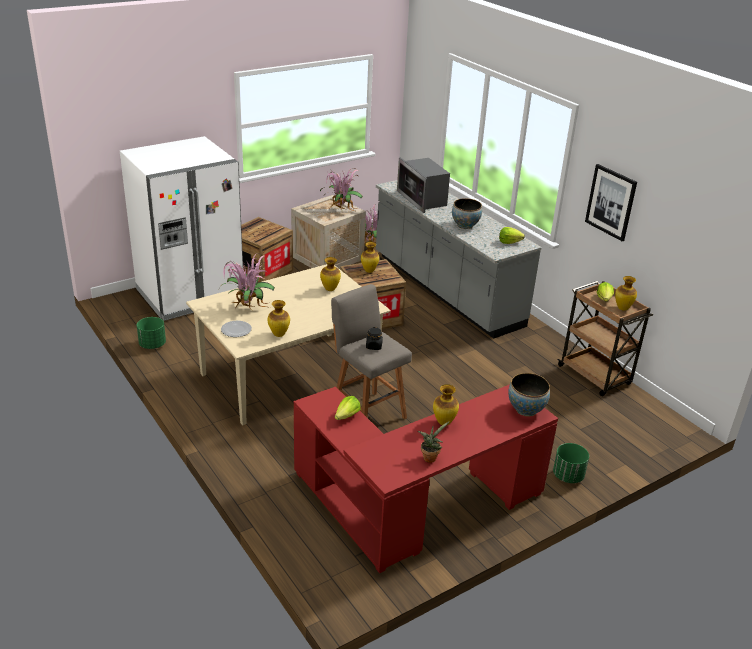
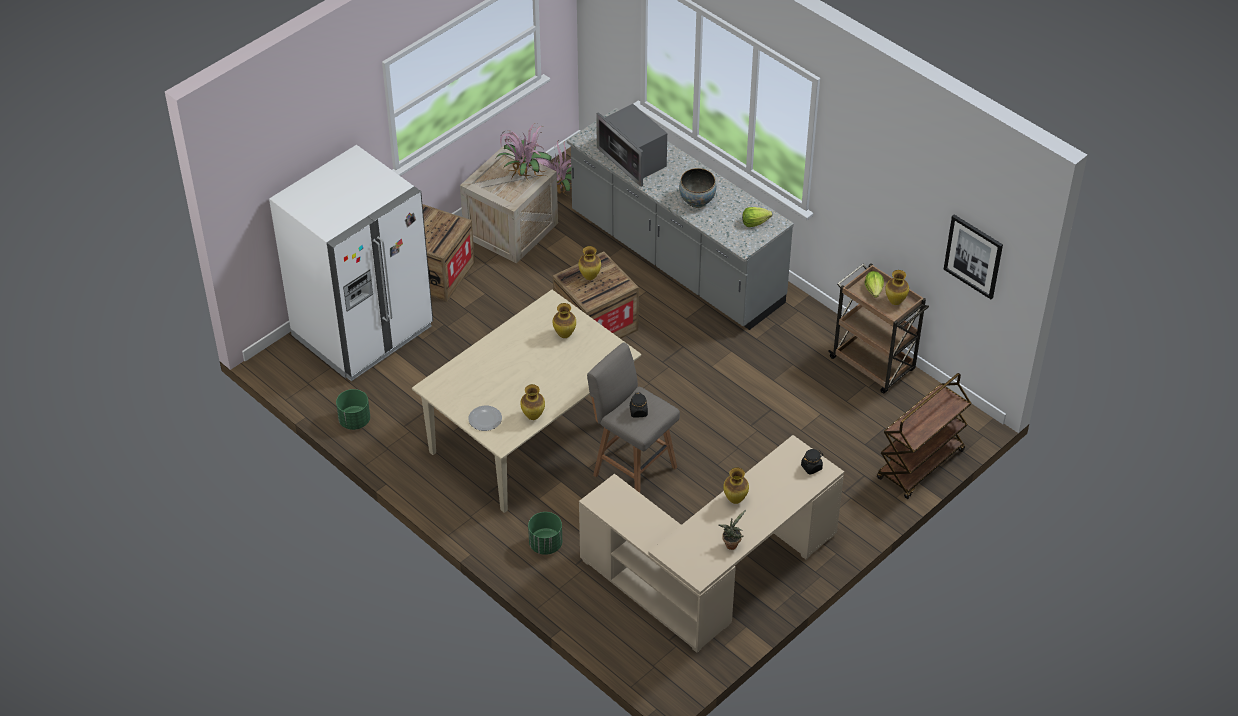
camera: 10 degrees left, 15 degrees up
(247, 307) = (483, 383): potted plant -> none
(347, 416) = (638, 509): lettuce -> none
(415, 506) = (713, 575): red desk -> beige desk
(526, 409) = (811, 467): bowl -> black jar
(568, 476) = (859, 507): green planter -> green planter (546, 544)
(611, 202) = (869, 184): picture -> picture (973, 256)
(631, 453) = (920, 465): none -> brown cart

